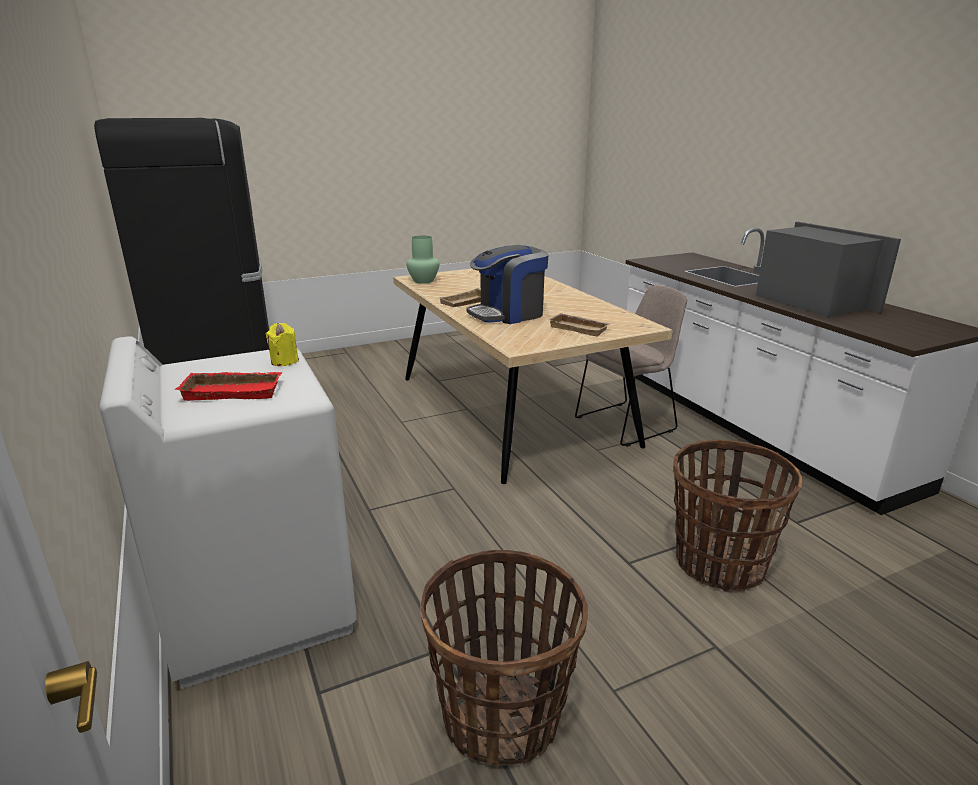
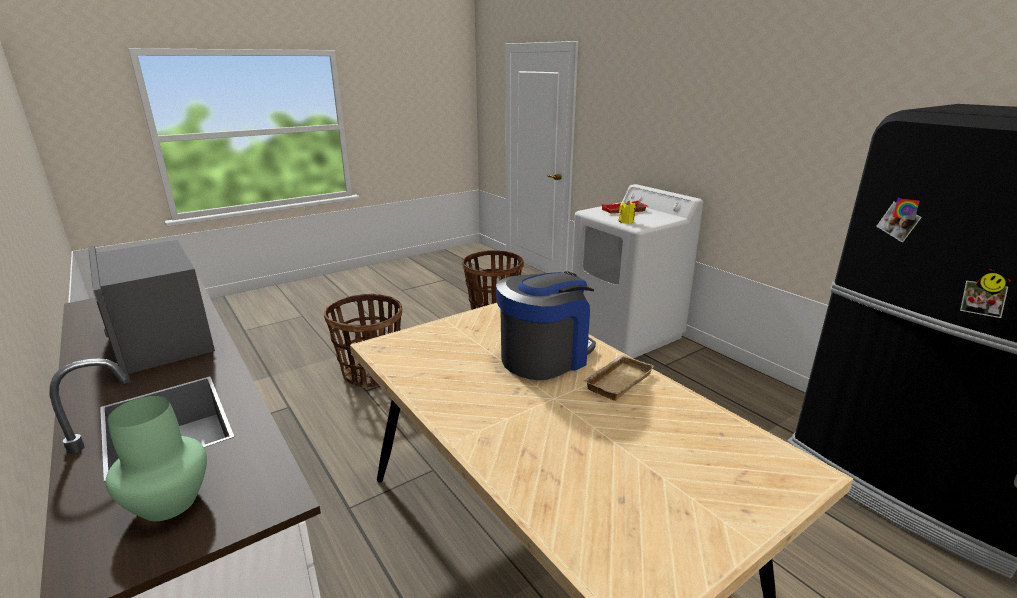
camera: 170 degrees right, 0 degrees up
(423, 281) = (762, 456): green vase -> green vase (170, 501)
(580, 328) = (455, 337): beige tray -> none
(627, 423) = (383, 528): beige chair -> none

